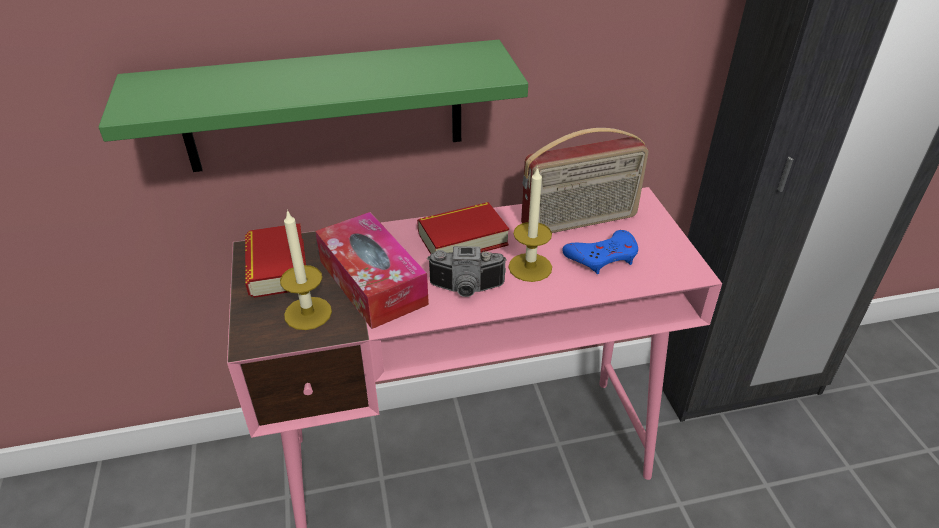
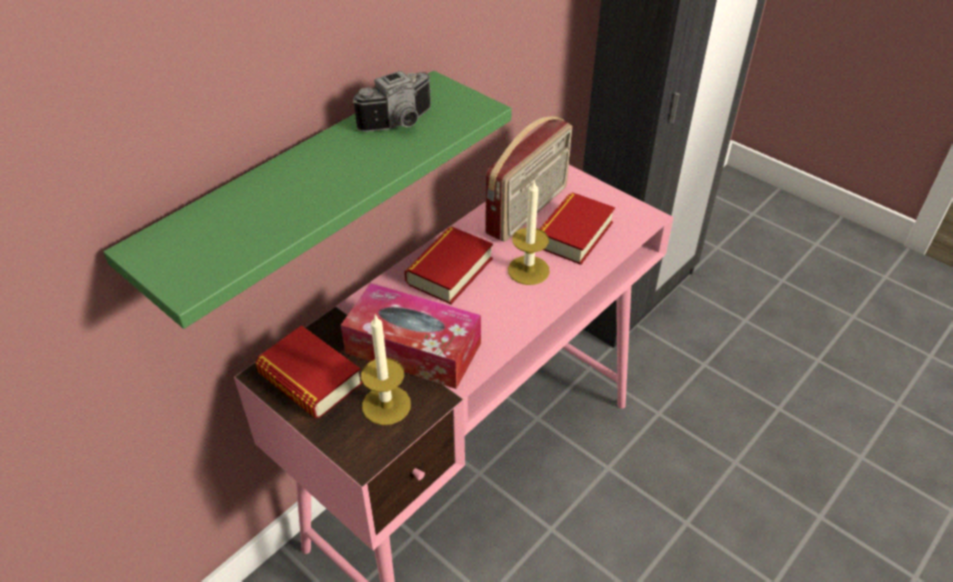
camera: 35 degrees left, 5 degrees up
(466, 290) = (498, 315): camera -> camera (400, 124)
(603, 256) = (574, 234): blue game controller -> book

